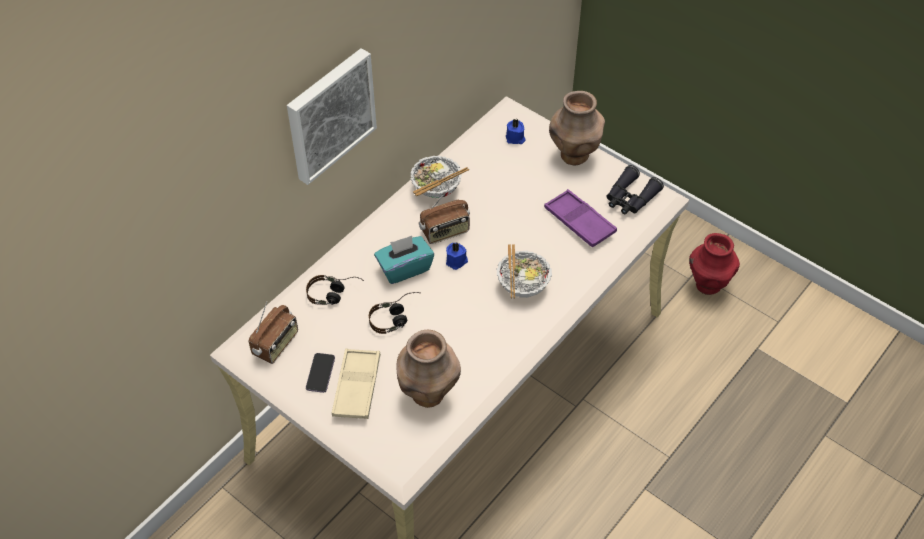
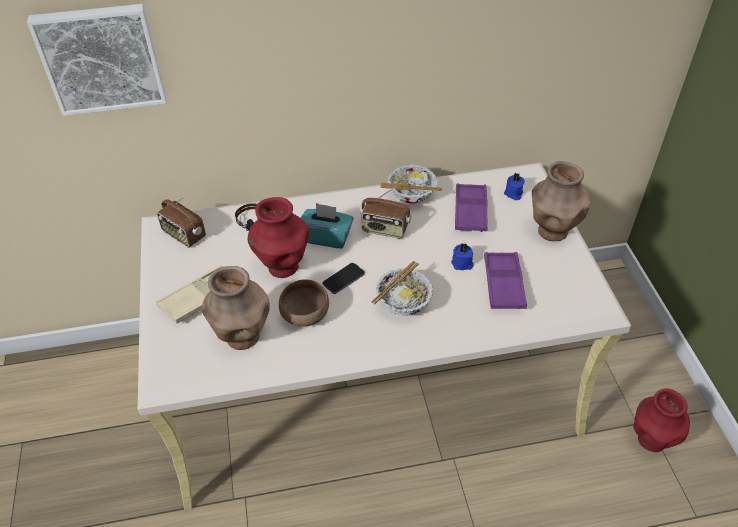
camera: 40 degrees right, 5 degrees down
(276, 345) = (183, 235): radio -> radio turned 60 degrees clockwise
(320, 373) = (188, 272): phone -> phone (343, 279)
(329, 114) = (308, 59): picture -> picture (101, 58)
(396, 317) = (282, 267): headphones -> red vase
(457, 261) = (370, 255): blue candle -> blue candle (462, 264)
(459, 344) = (305, 316): none -> brown bowl
(497, 174) = (470, 211): none -> purple tray
(630, 198) = (570, 291): black binoculars -> none

